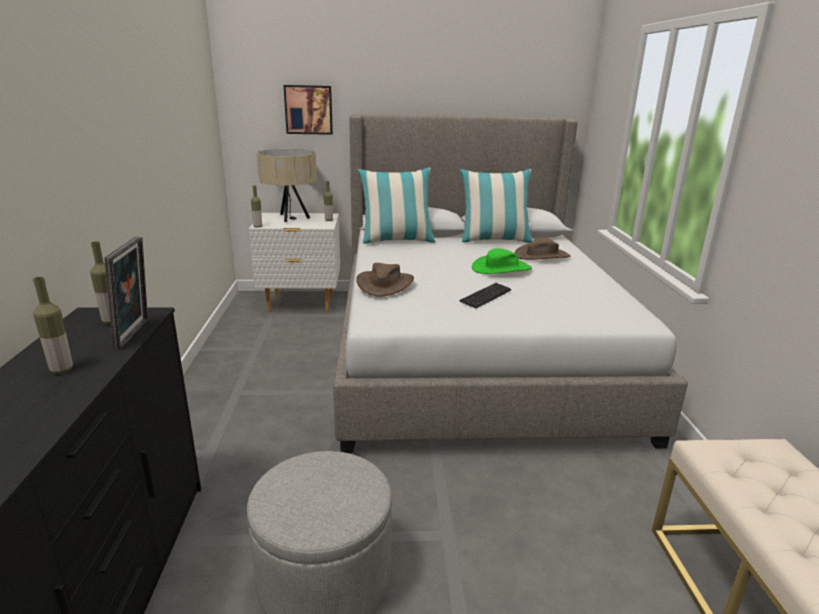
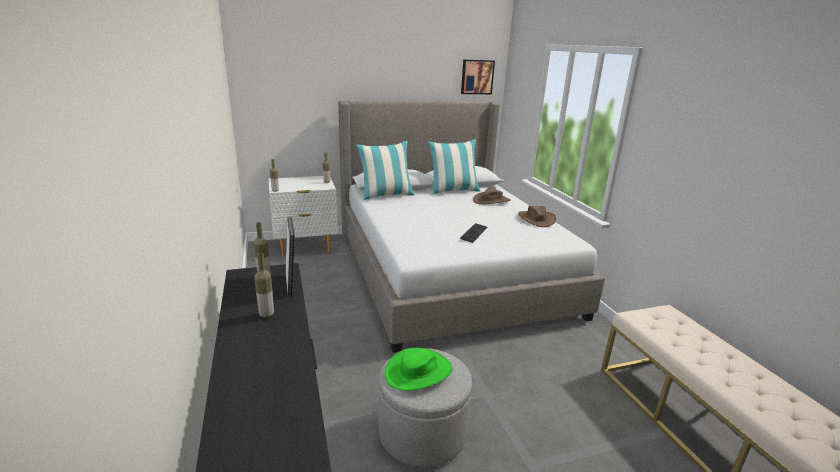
camera: 15 degrees left, 0 degrees up
(290, 218) = (295, 181): beige table lamp -> none
(309, 109) = (305, 97): picture -> picture (477, 77)
(385, 284) = (402, 230): brown hat -> brown hat (536, 219)
(501, 268) = (471, 212): green hat -> green hat (418, 372)

